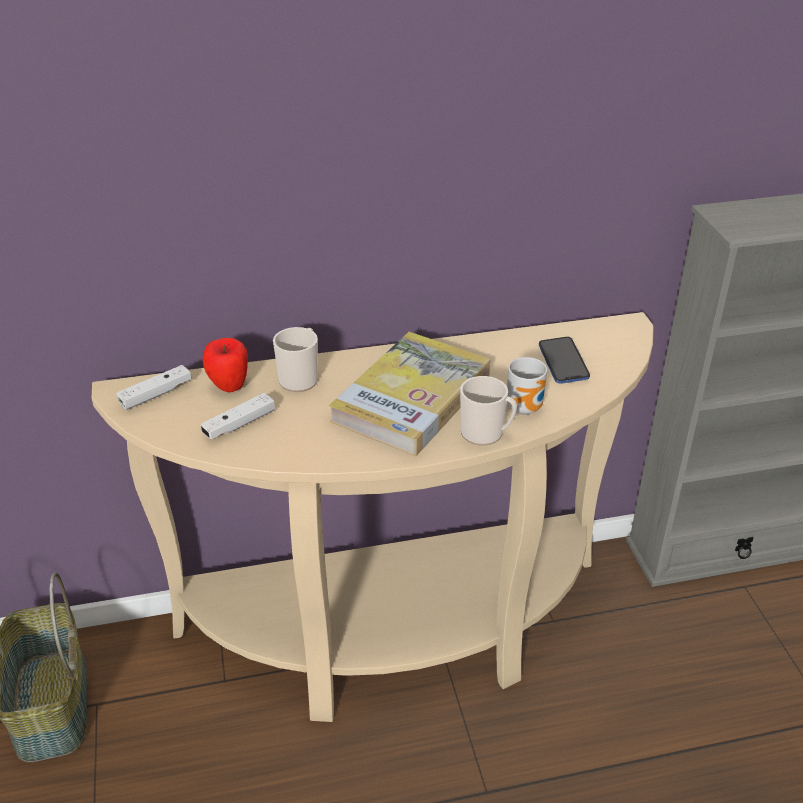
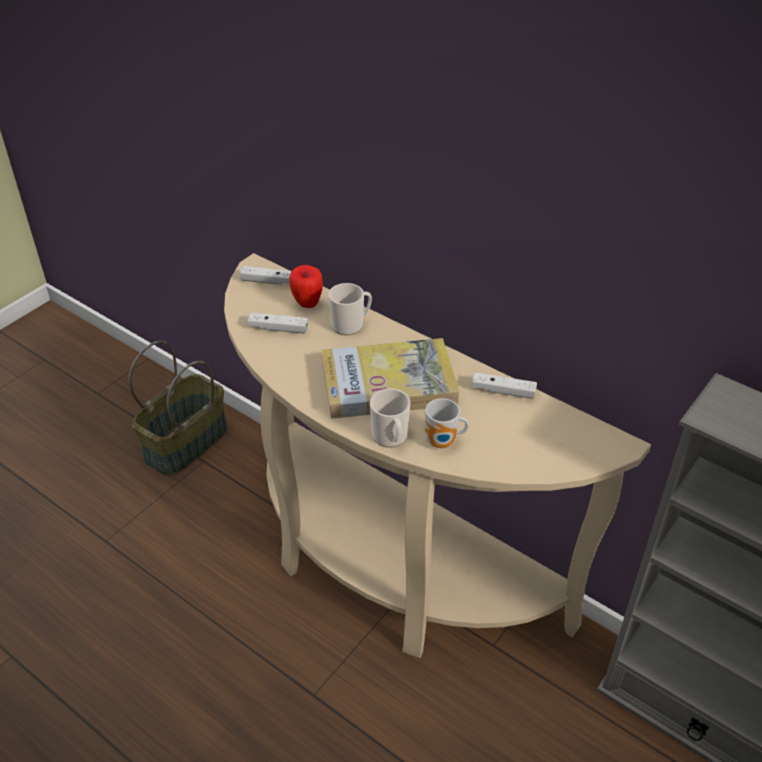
camera: 50 degrees right, 5 degrees up
(502, 344) = (503, 391): none -> white game controller
(563, 362) = (522, 433): phone -> none

